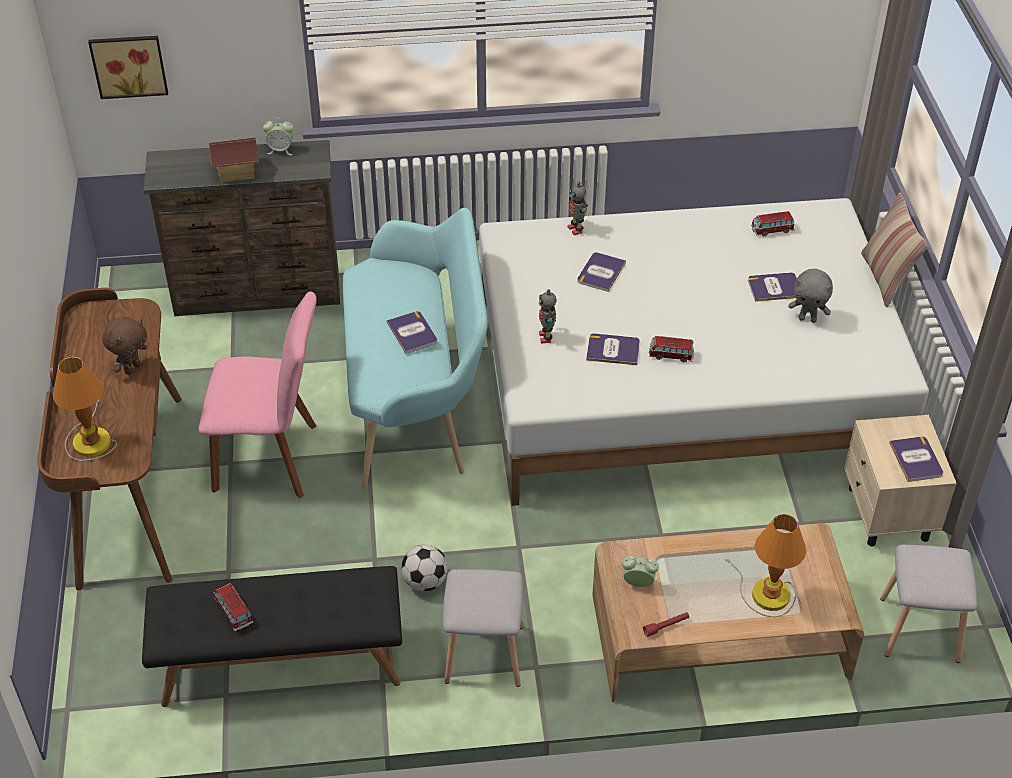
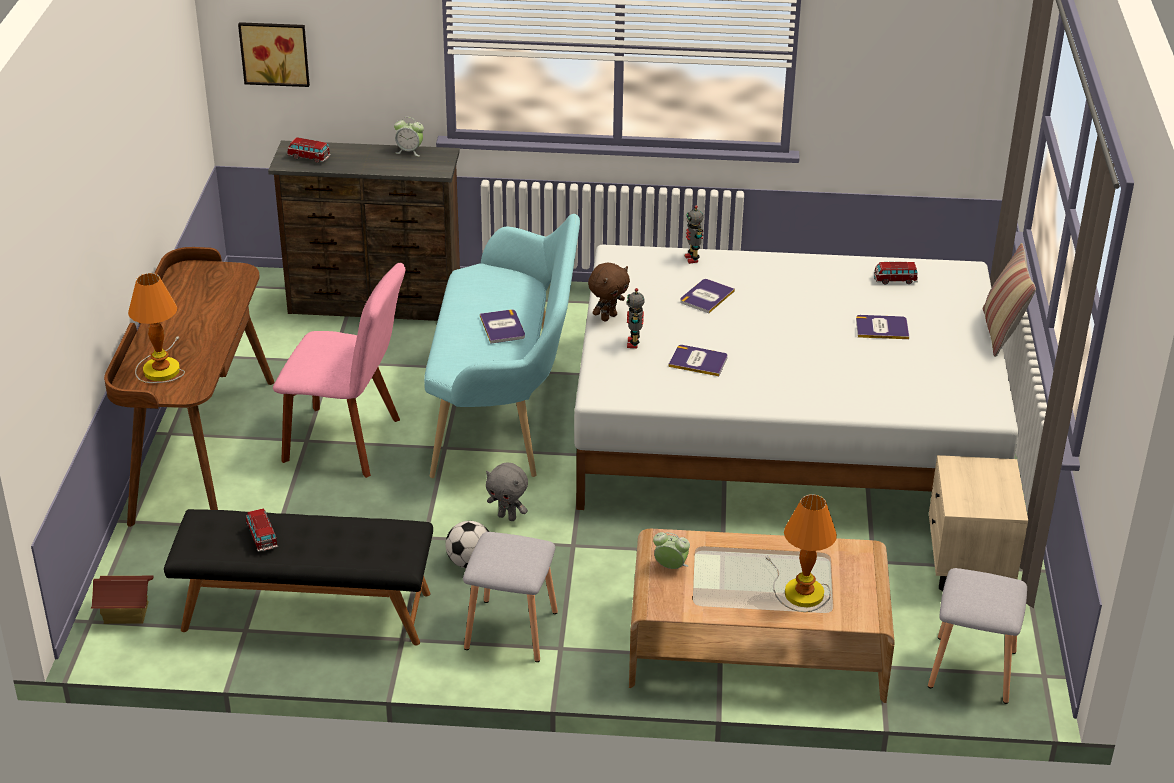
camera: 10 degrees right, 10 degrees down
(132, 368) = (217, 316): brown plush toy -> brown plush toy (608, 317)
(237, 172) = (361, 164): toy house -> toy house (126, 613)
(666, 626) = (688, 606): red flashlight -> none
(671, 355) = (756, 372): toy car -> toy car (309, 157)
(807, 319) = (908, 357): grey plush toy -> grey plush toy (507, 517)
(916, 459) = (991, 495): book -> none

